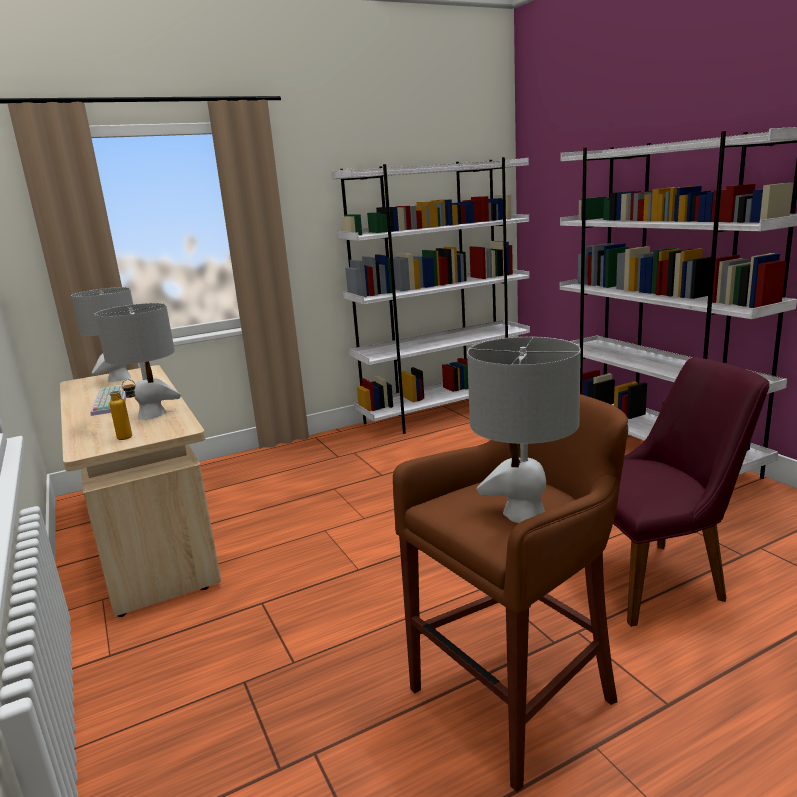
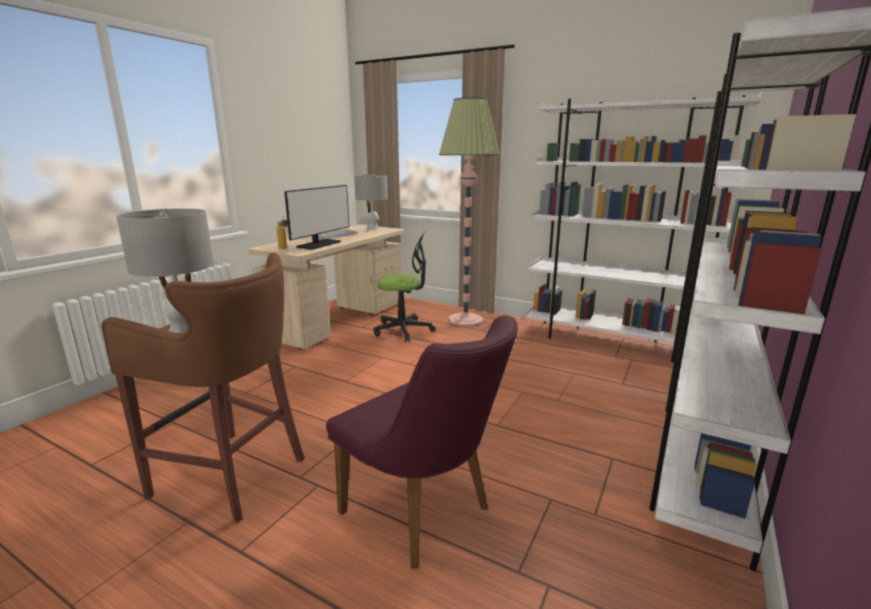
camera: 55 degrees right, 0 degrees up
(152, 414) = (319, 244): grey table lamp -> monitor
(263, 499) = (403, 330): none -> office chair
(295, 457) = (465, 320): none -> floor lamp

